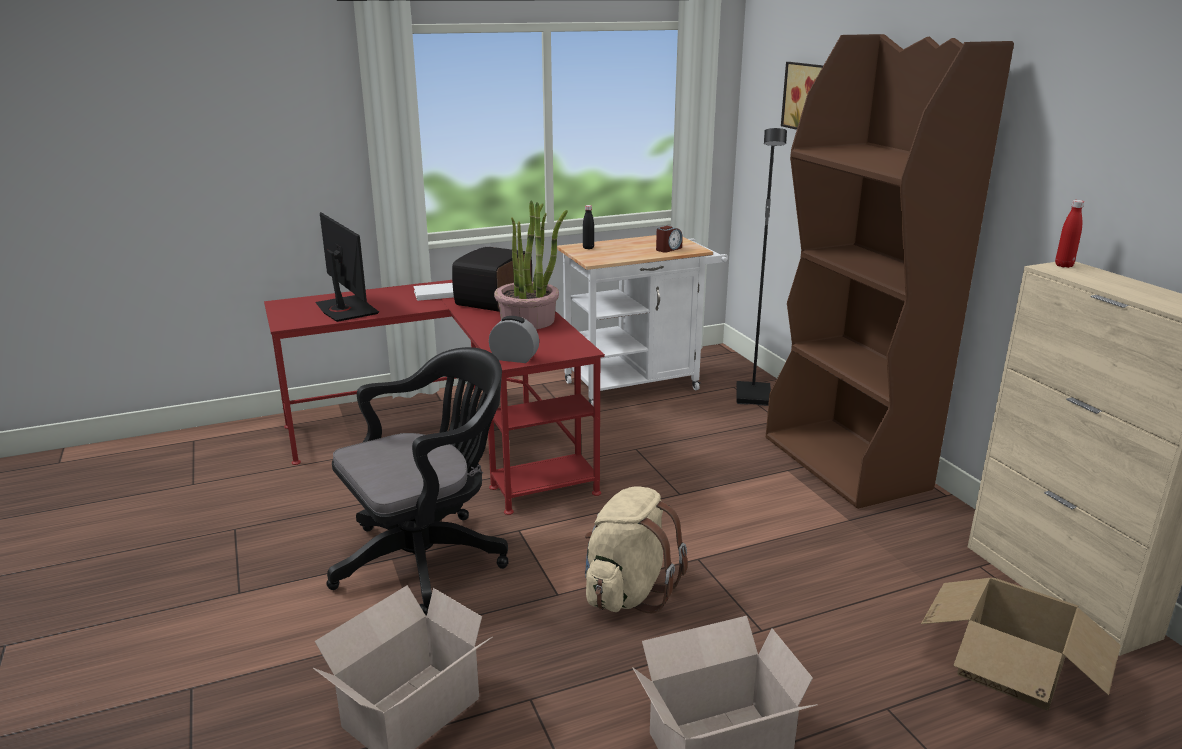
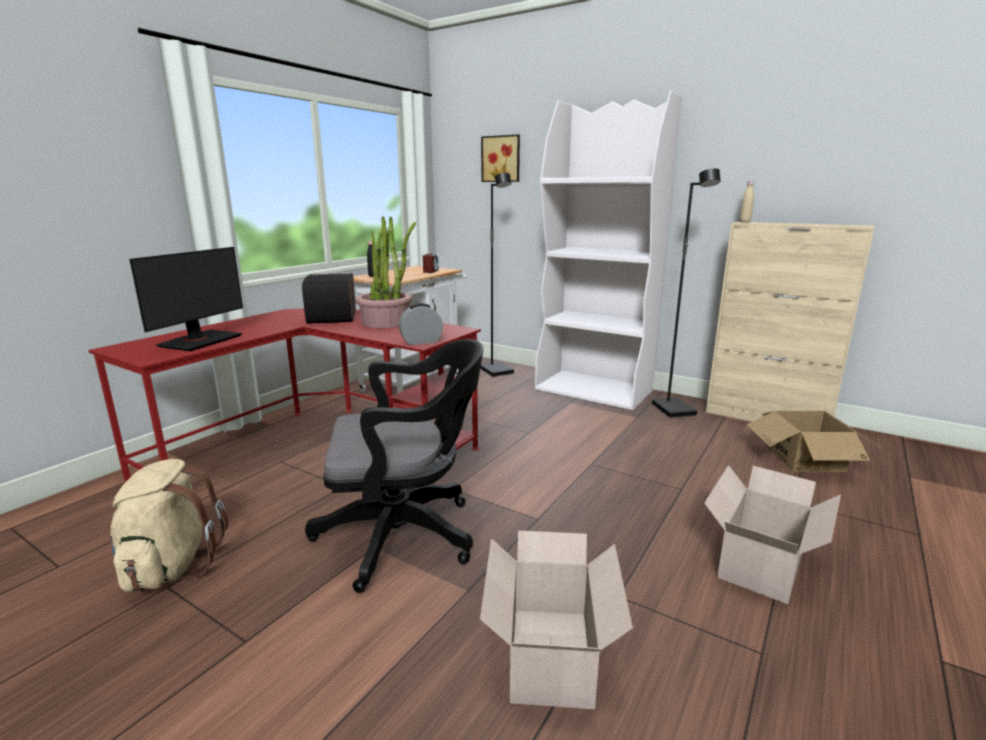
camera: 35 degrees left, 5 degrees down
(345, 309) = (199, 341): monitor -> monitor turned 90 degrees clockwise
(428, 558) = (406, 535): black office chair -> black office chair turned 60 degrees clockwise
(435, 294) = (272, 320): white book -> none
(628, 592) = (580, 499): beige backpack -> beige backpack (171, 566)
(846, 463) = (594, 390): brown bookcase -> white bookcase
(923, 528) = (674, 410): none -> black floor lamp
(1064, 265) = (744, 222): red bottle -> beige bottle

